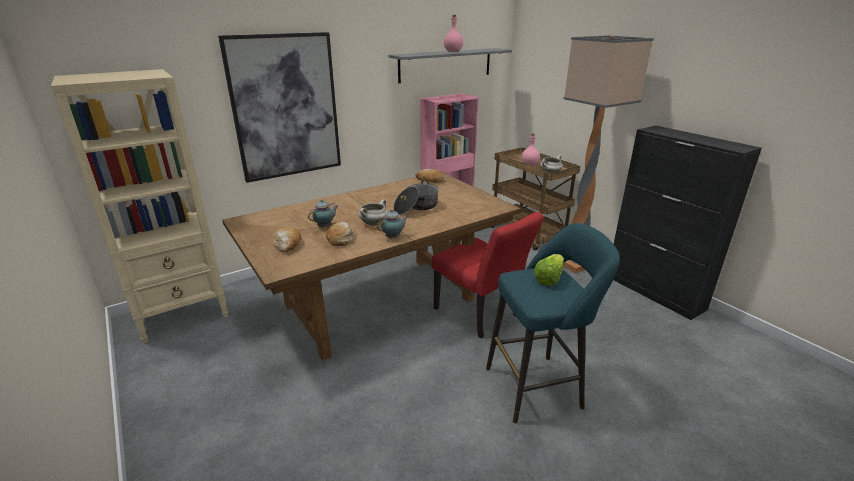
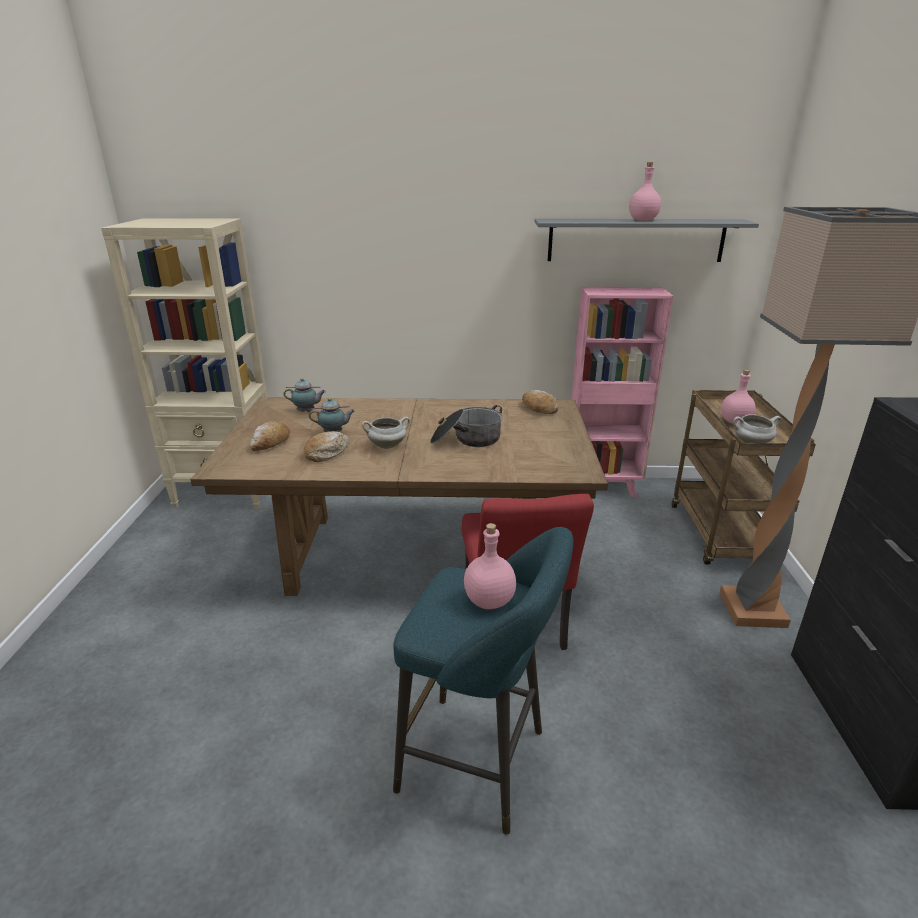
camera: 35 degrees right, 0 degrees up
(285, 107) = (379, 277): picture -> none
(394, 237) = (382, 470): teapot -> teapot (307, 411)
(549, 278) = (488, 601): lettuce -> pink bottle

